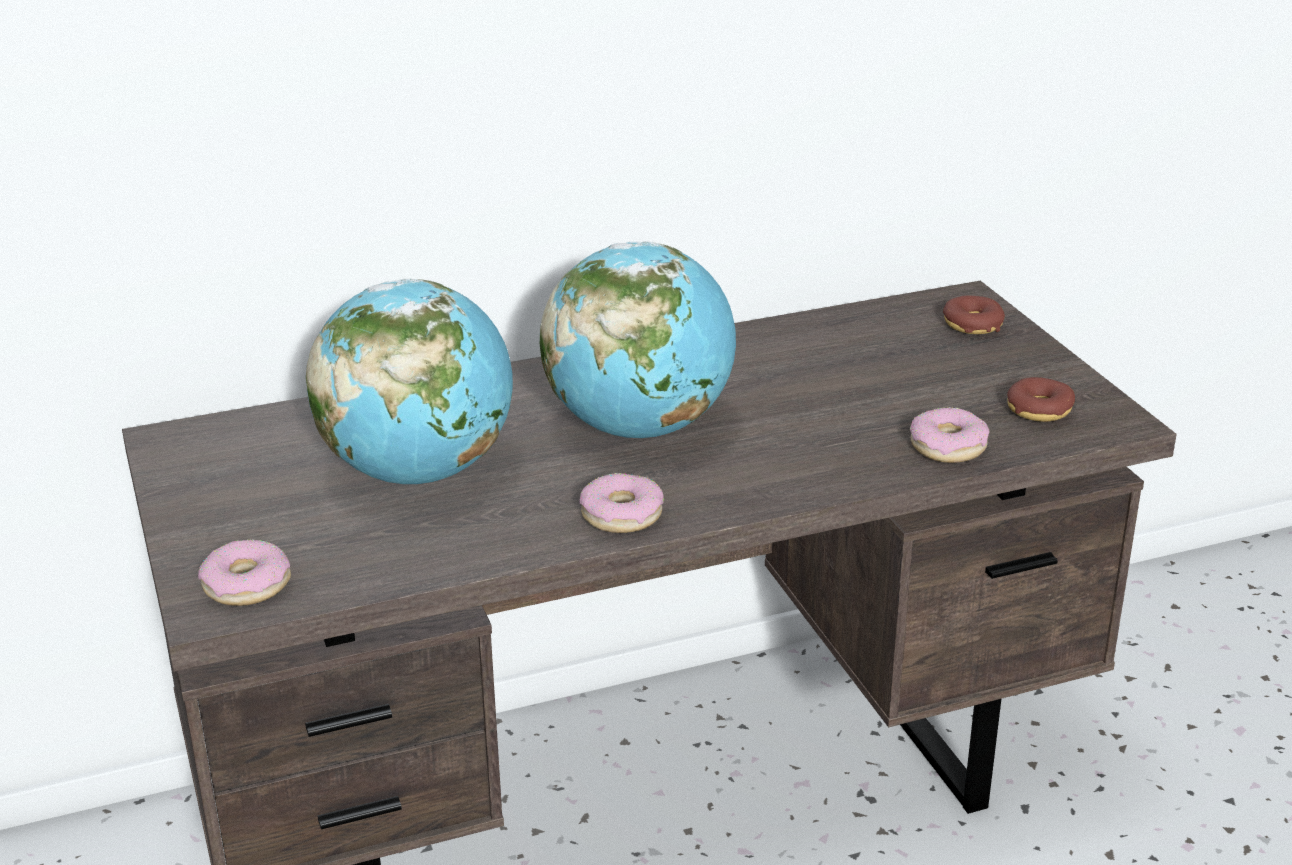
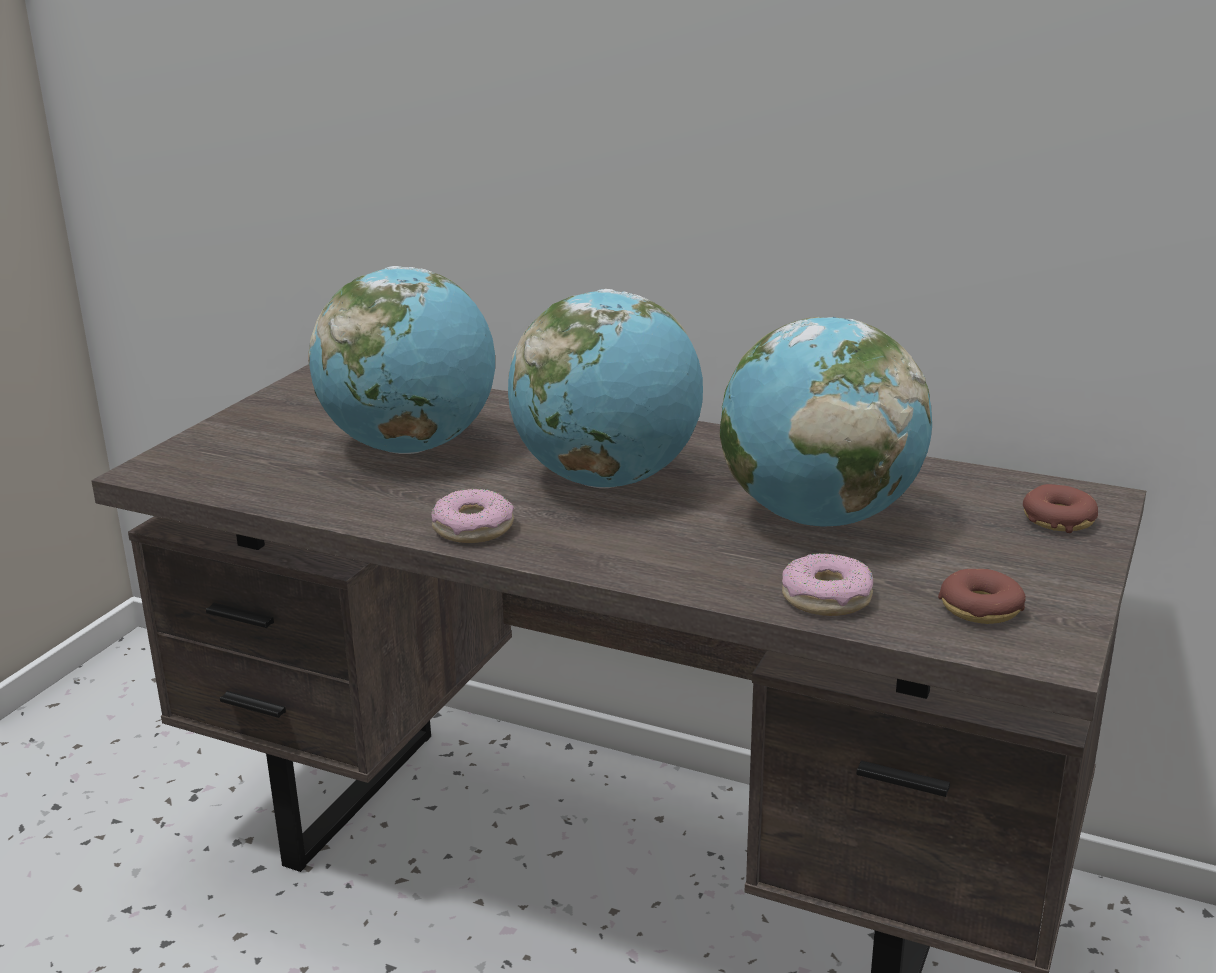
camera: 45 degrees right, 5 degrees down
(247, 585) = (190, 466): donut -> none
(837, 389) = (819, 517): none -> globe

